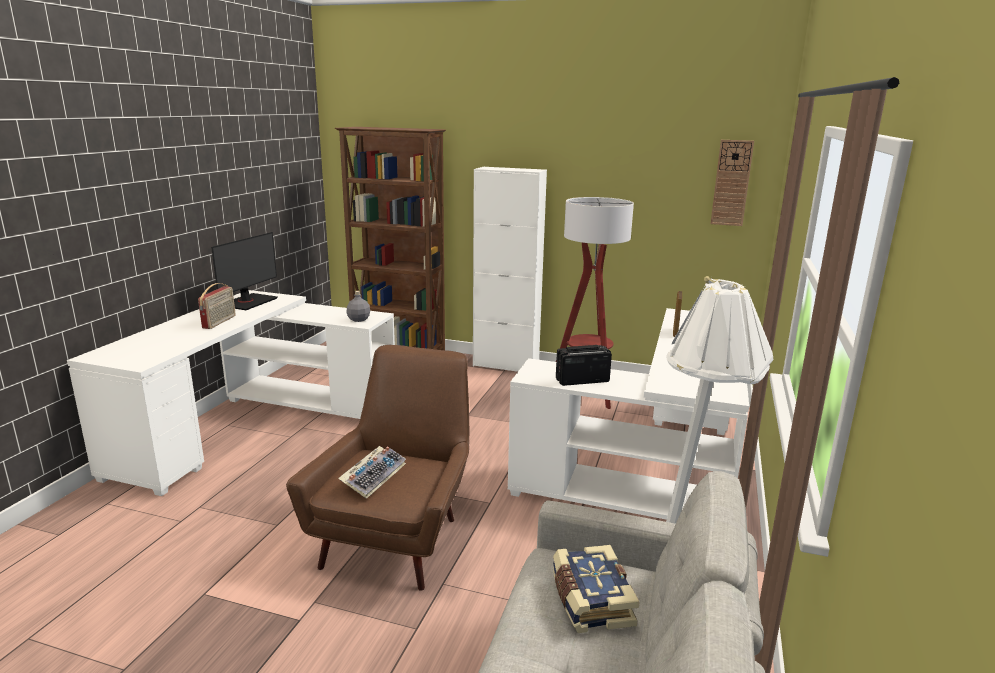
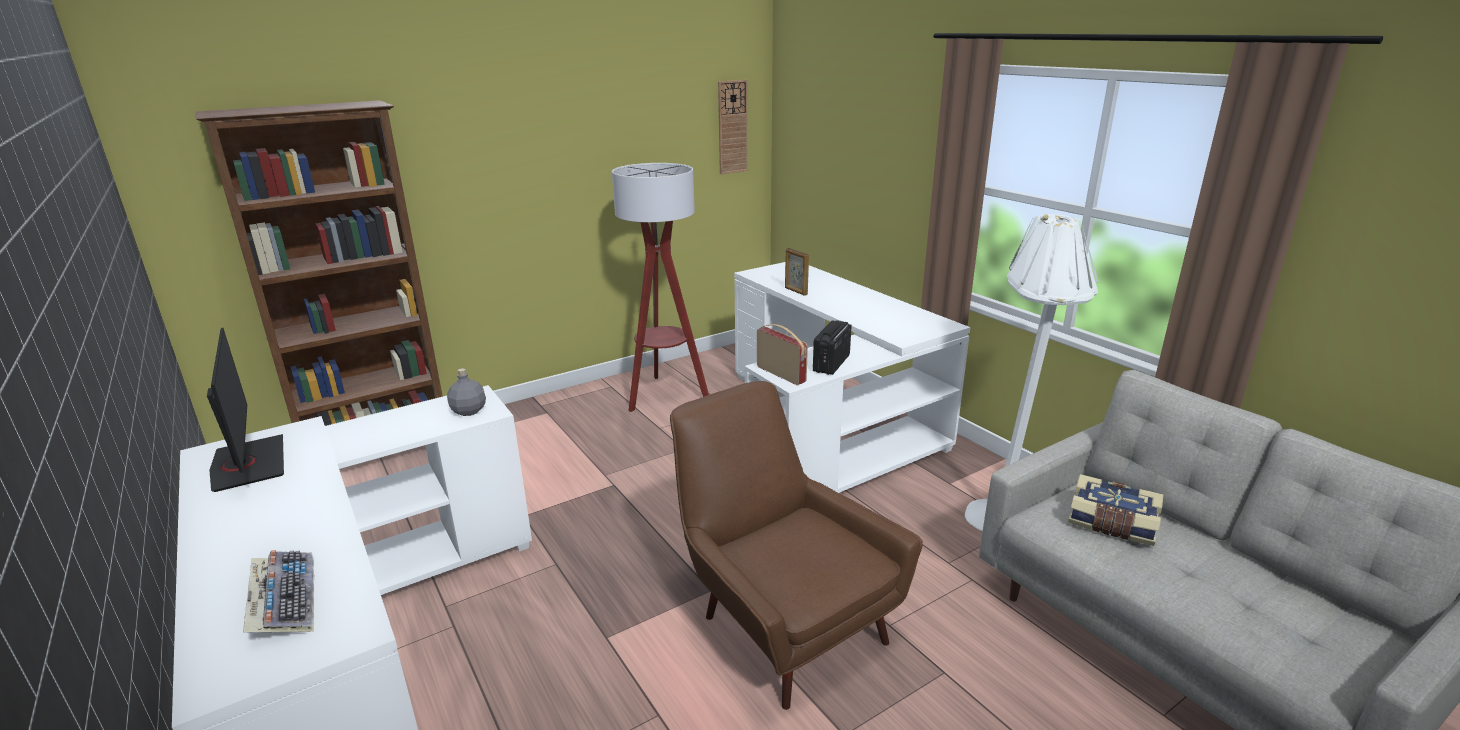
camera: 50 degrees left, 5 degrees up
(220, 322) = (292, 510): radio -> radio (781, 374)
(373, 476) = (797, 561): keyboard -> keyboard (283, 601)
(505, 365) = (537, 406): white cabinet -> none

